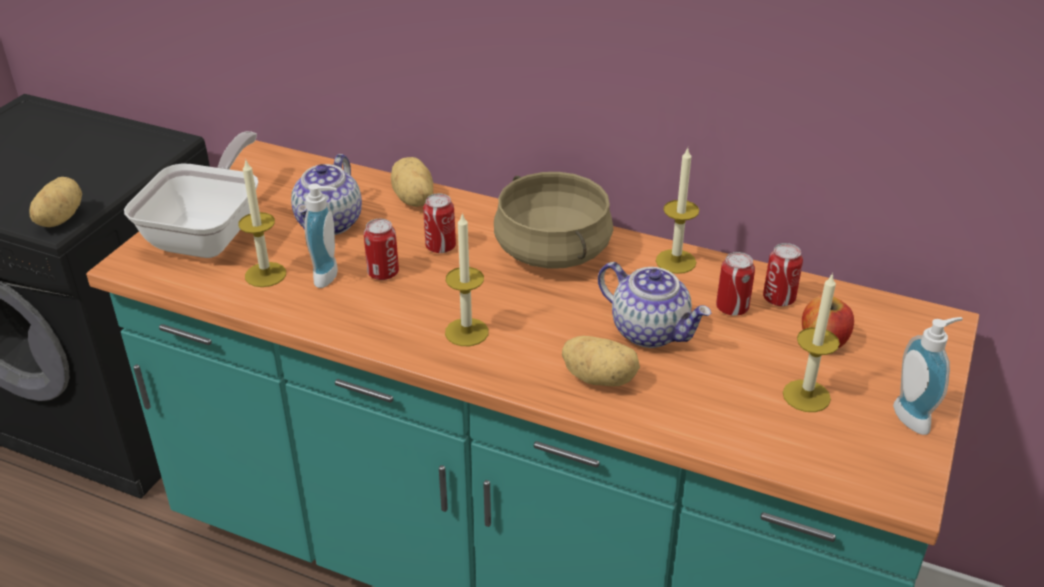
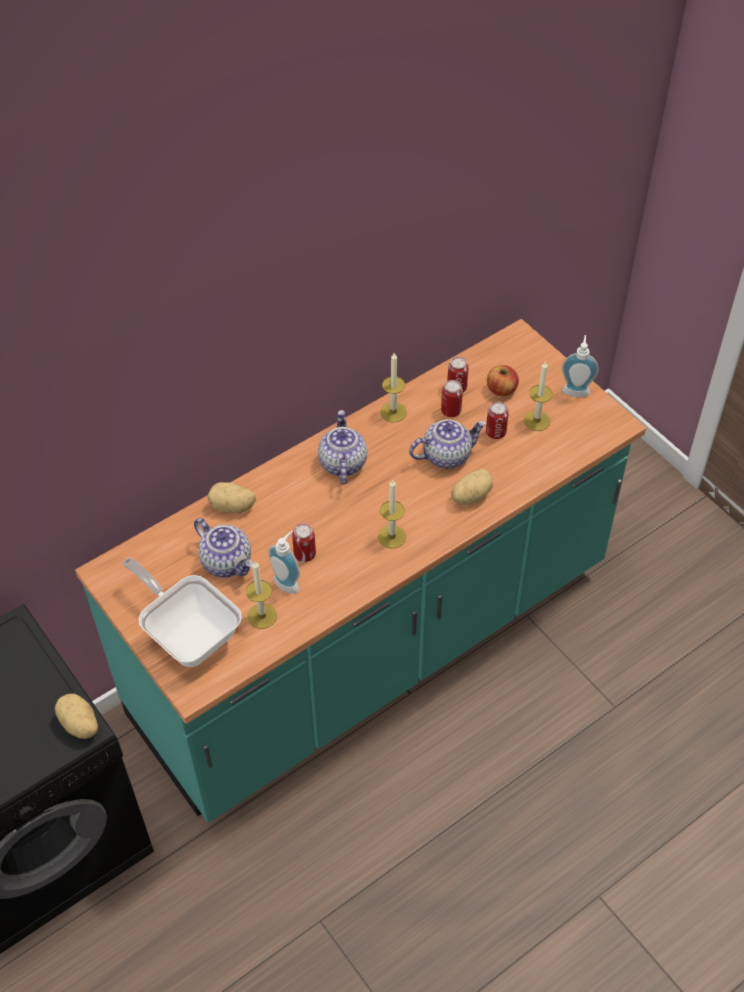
camera: 60 degrees left, 15 degrees up
(440, 247) = (297, 514): can -> can (496, 432)
(551, 251) = (342, 463): beige cooking pot -> teapot

